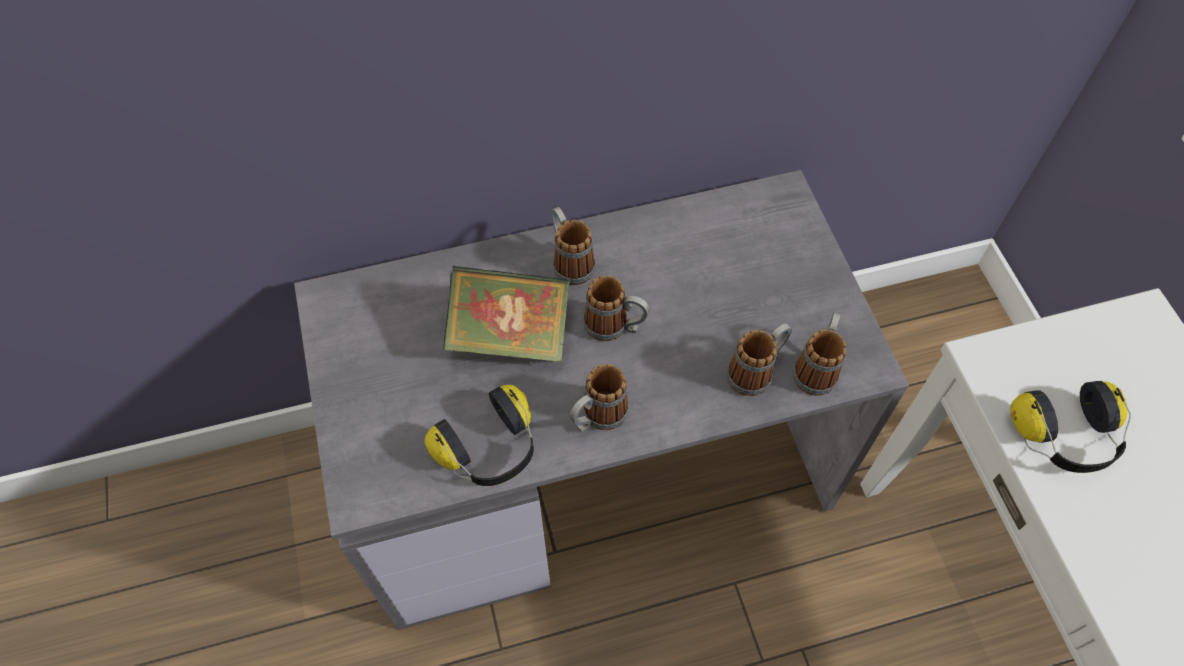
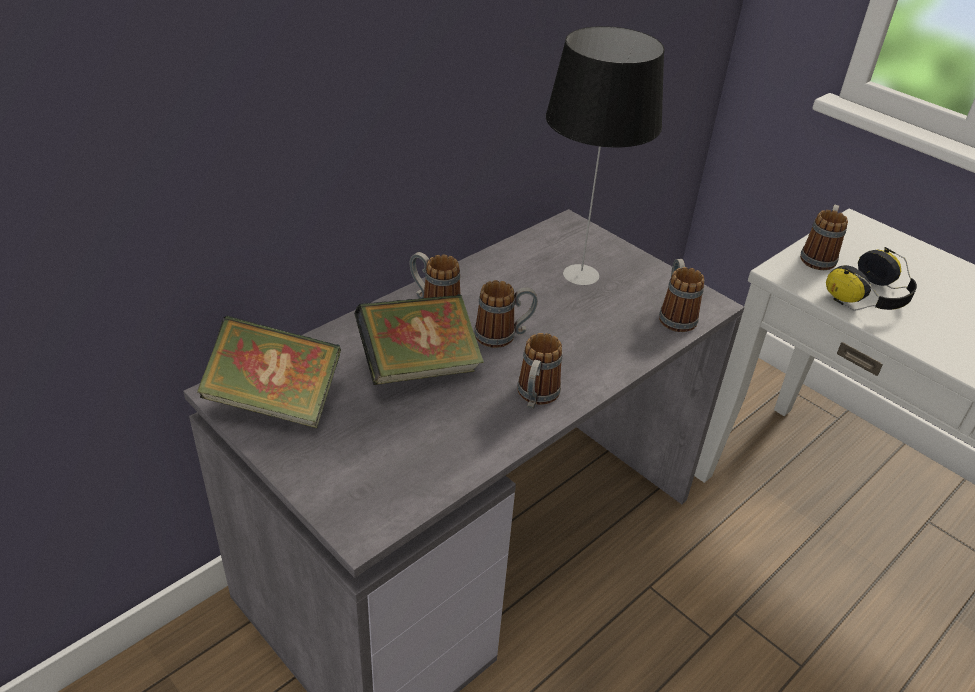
camera: 30 degrees left, 20 degrees down
(362, 326) = (275, 401): none -> book
(491, 450) = (461, 450): headphones -> none
(750, 274) = (582, 275): none -> table lamp
(756, 371) = (634, 330): mug -> mug (819, 257)

